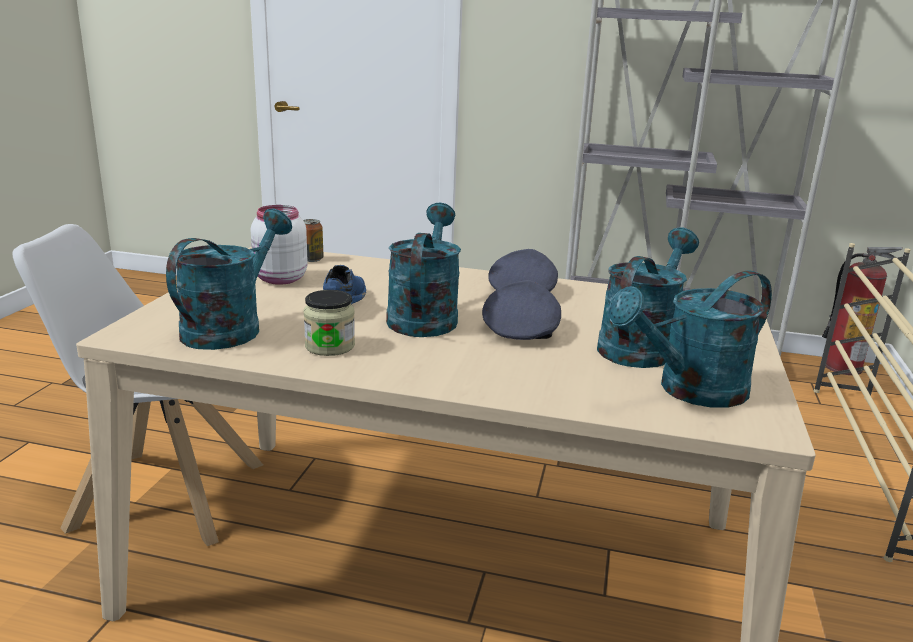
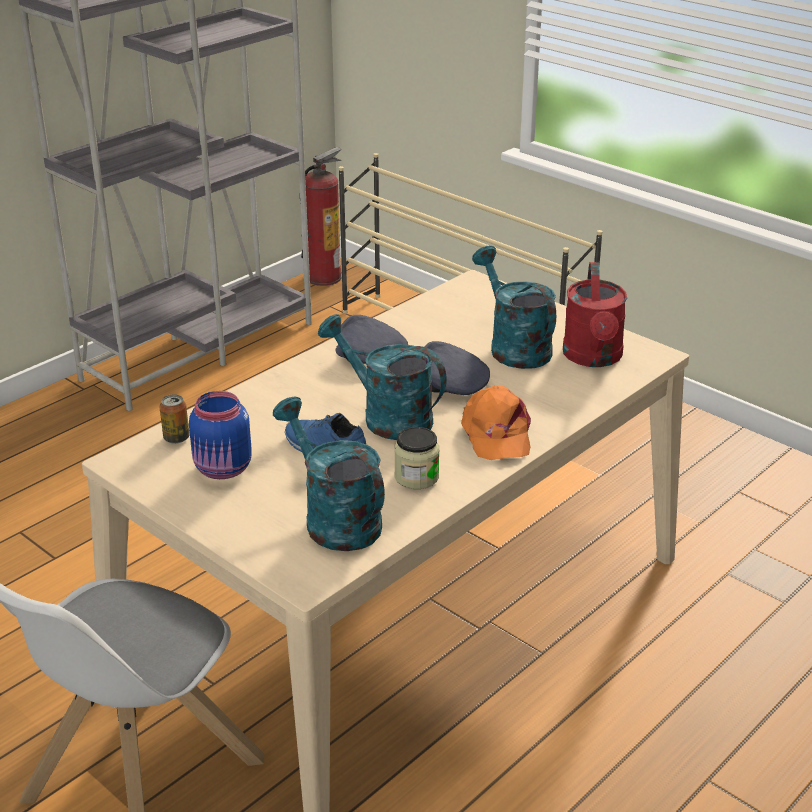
camera: 60 degrees left, 10 degrees up
(279, 279) = (223, 469): white jar -> blue jar
(450, 367) = (496, 434): none -> orange cap
(690, 391) = (594, 358): turquoise watering can -> red watering can

